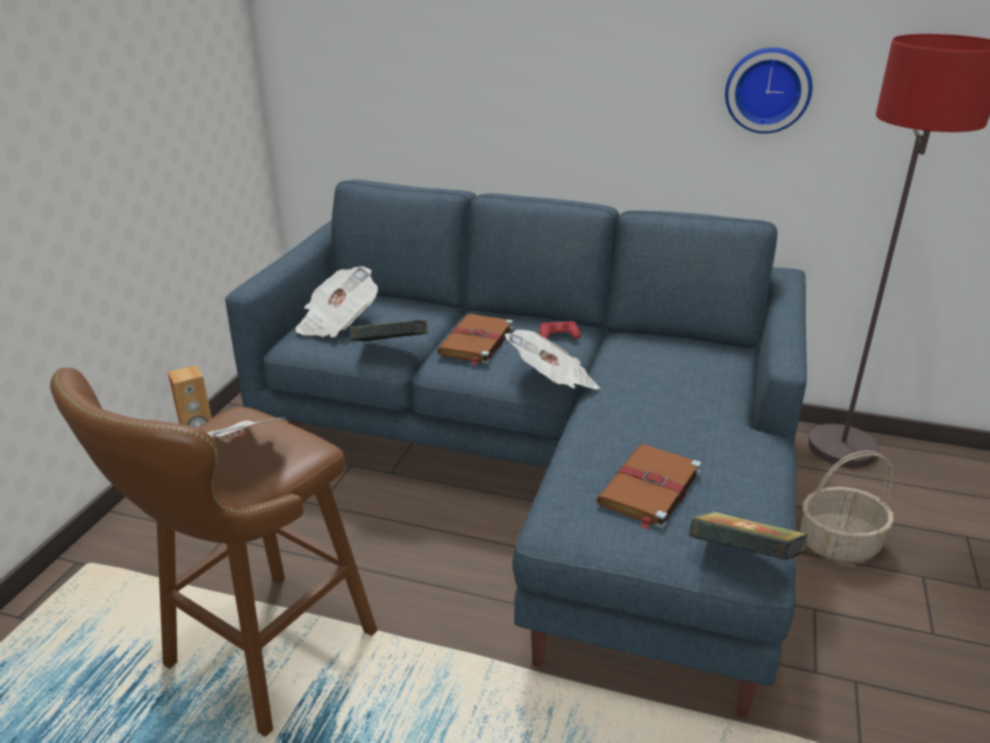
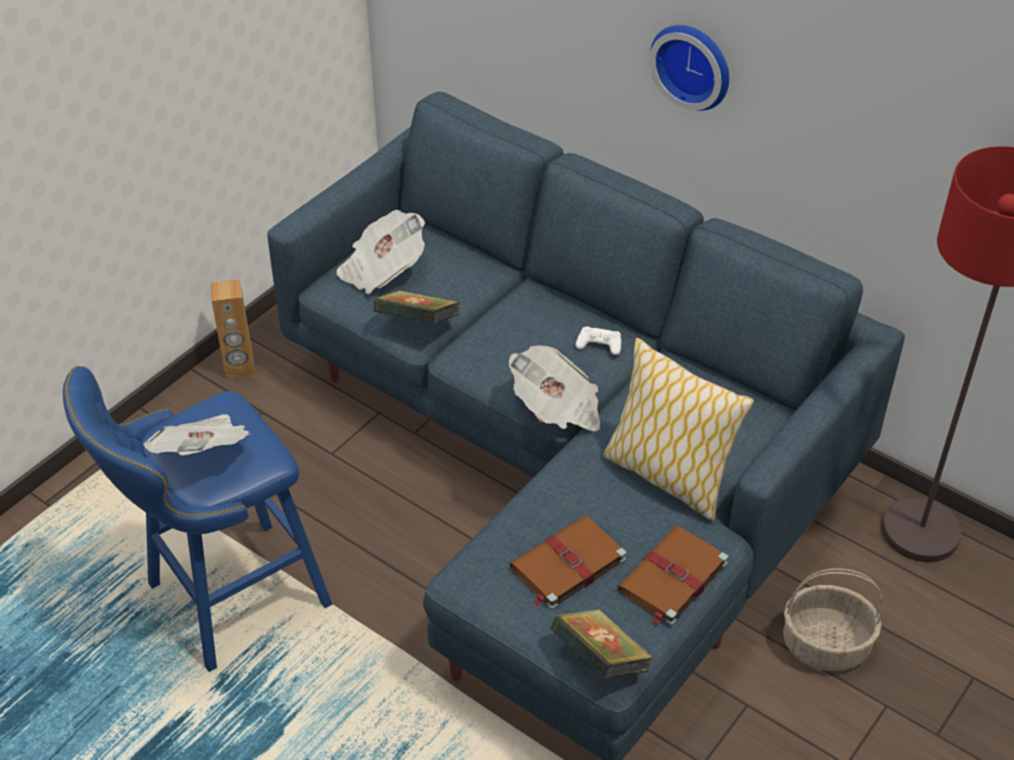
camera: 20 degrees right, 15 degrees up
(253, 664) = (219, 605): brown stool -> blue stool
(476, 342) = (507, 334): brown book -> brown book (672, 578)
(558, 335) = (599, 344): red game controller -> white game controller
(684, 405) = (668, 476): none -> pillow
(768, 89) = (879, 134): wall clock -> wall clock (693, 64)

